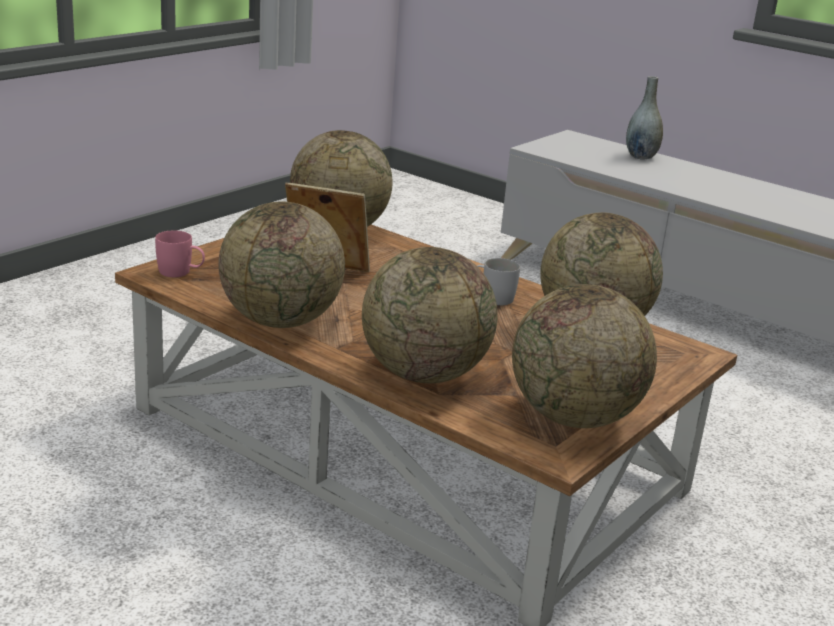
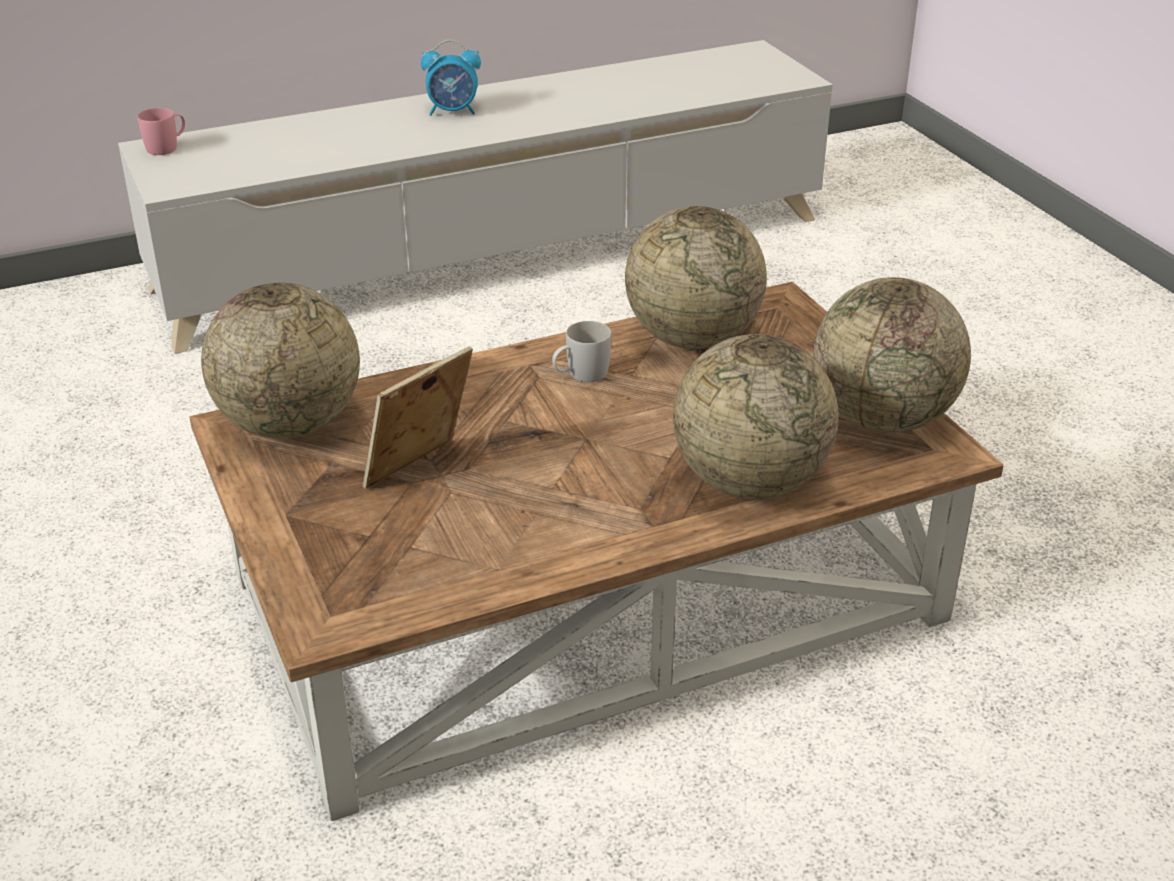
camera: 60 degrees left, 10 degrees up
(181, 272) = (339, 602): pink mug -> pink mug (167, 147)
(281, 321) = (554, 550): globe -> none
(640, 156) = (267, 133): grey vase -> none
(766, 195) = (453, 111): none -> alarm clock

